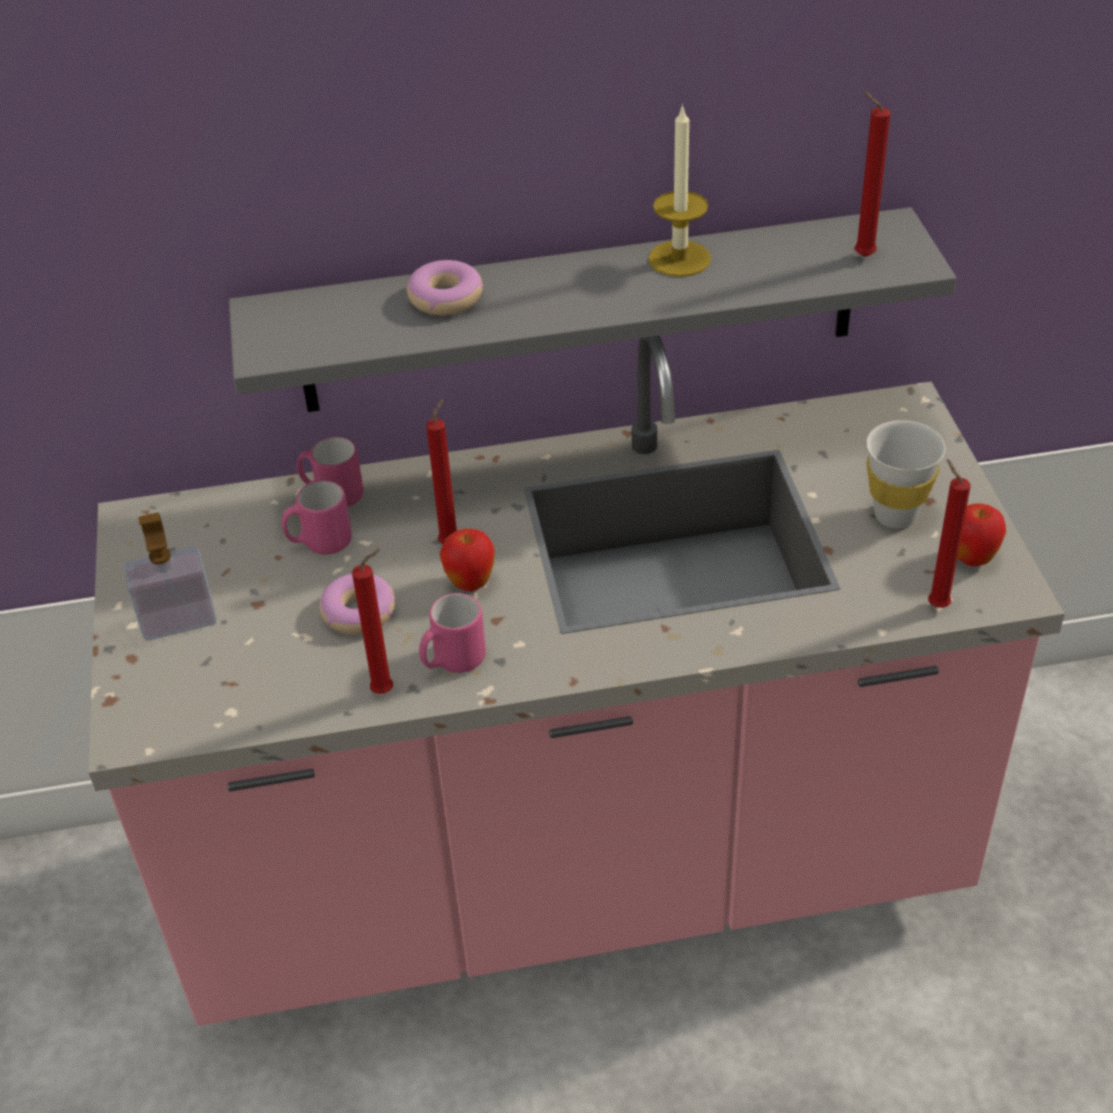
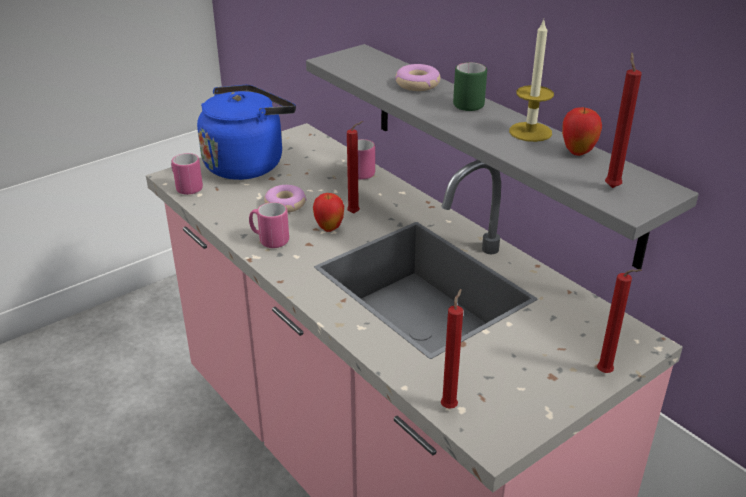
camera: 60 degrees right, 10 degrees down
(178, 620) = (247, 164): soap dispenser -> blue kettle
(319, 543) = (324, 179): pink mug -> pink mug (186, 187)
(386, 690) = (237, 228): red candle -> red candle (606, 374)
(552, 275) = (469, 103): none -> green mug
(895, 515) = (522, 364): white cup -> none
(971, 559) = (510, 412): apple -> apple (578, 152)

